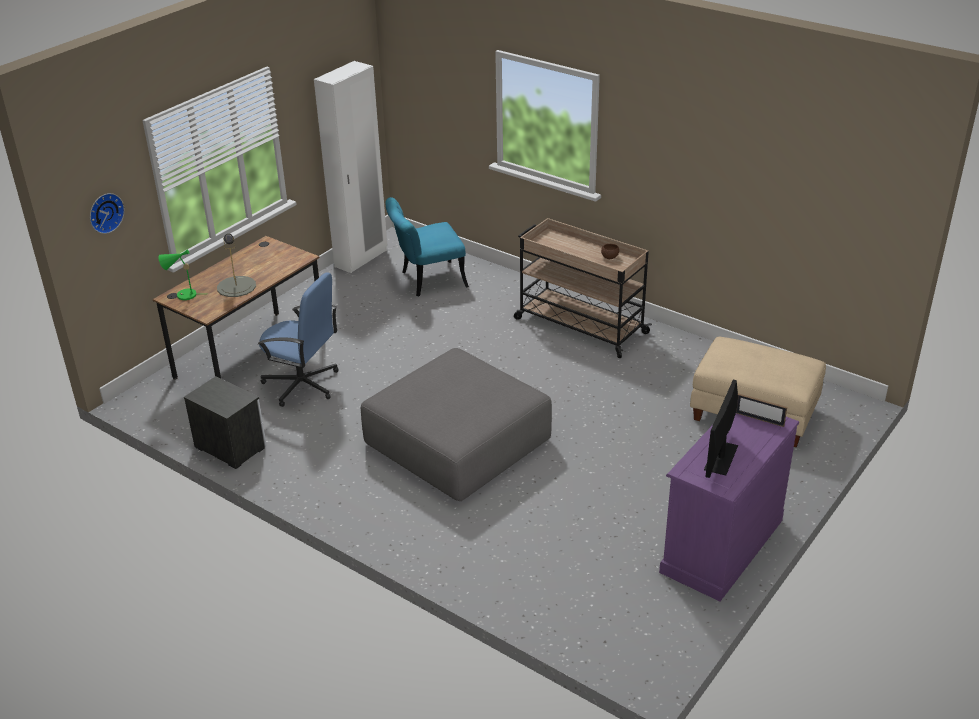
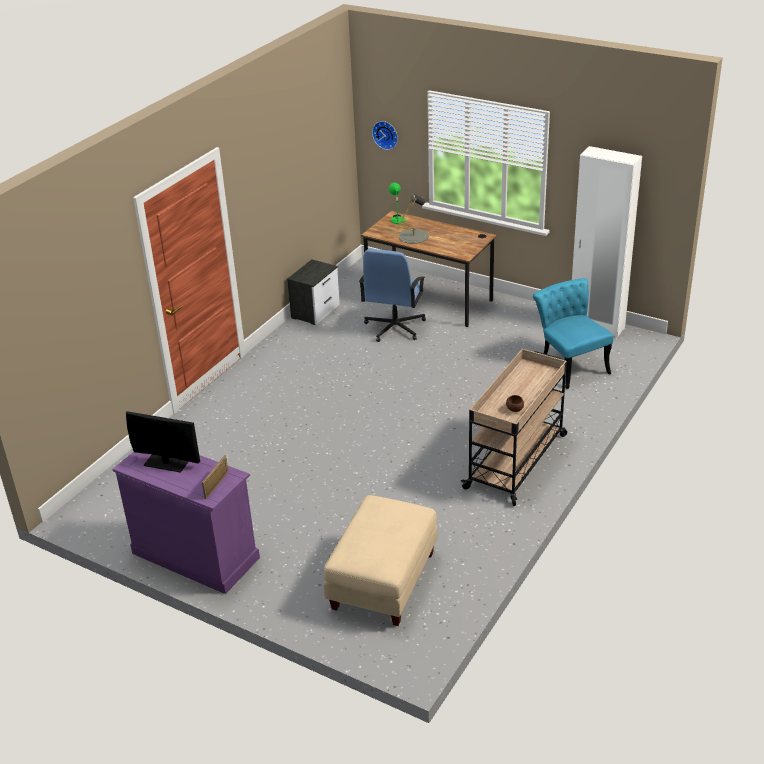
camera: 85 degrees right, 0 degrees up
(456, 443) = (326, 407): grey ottoman -> none

